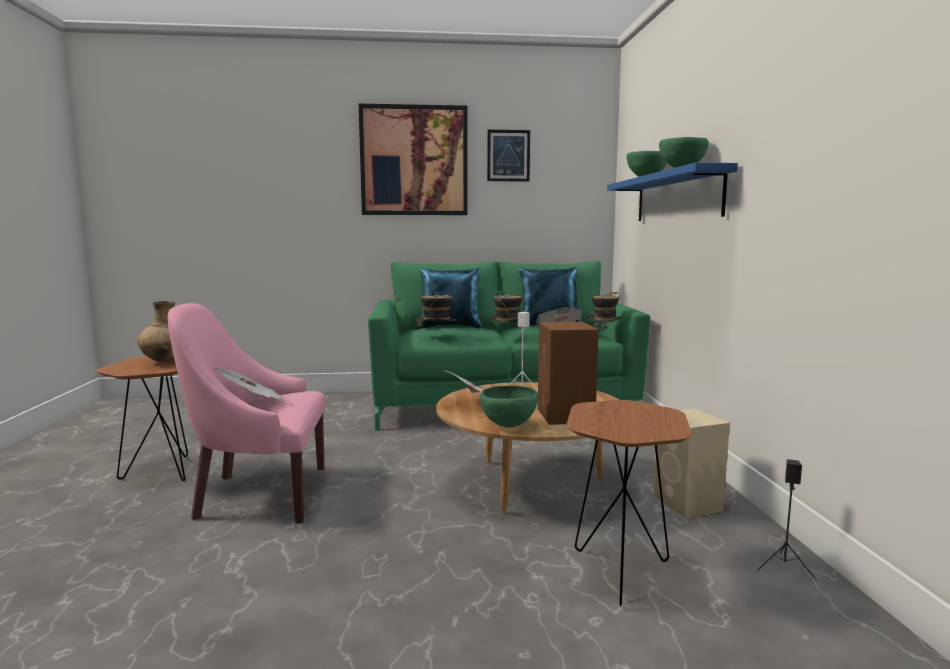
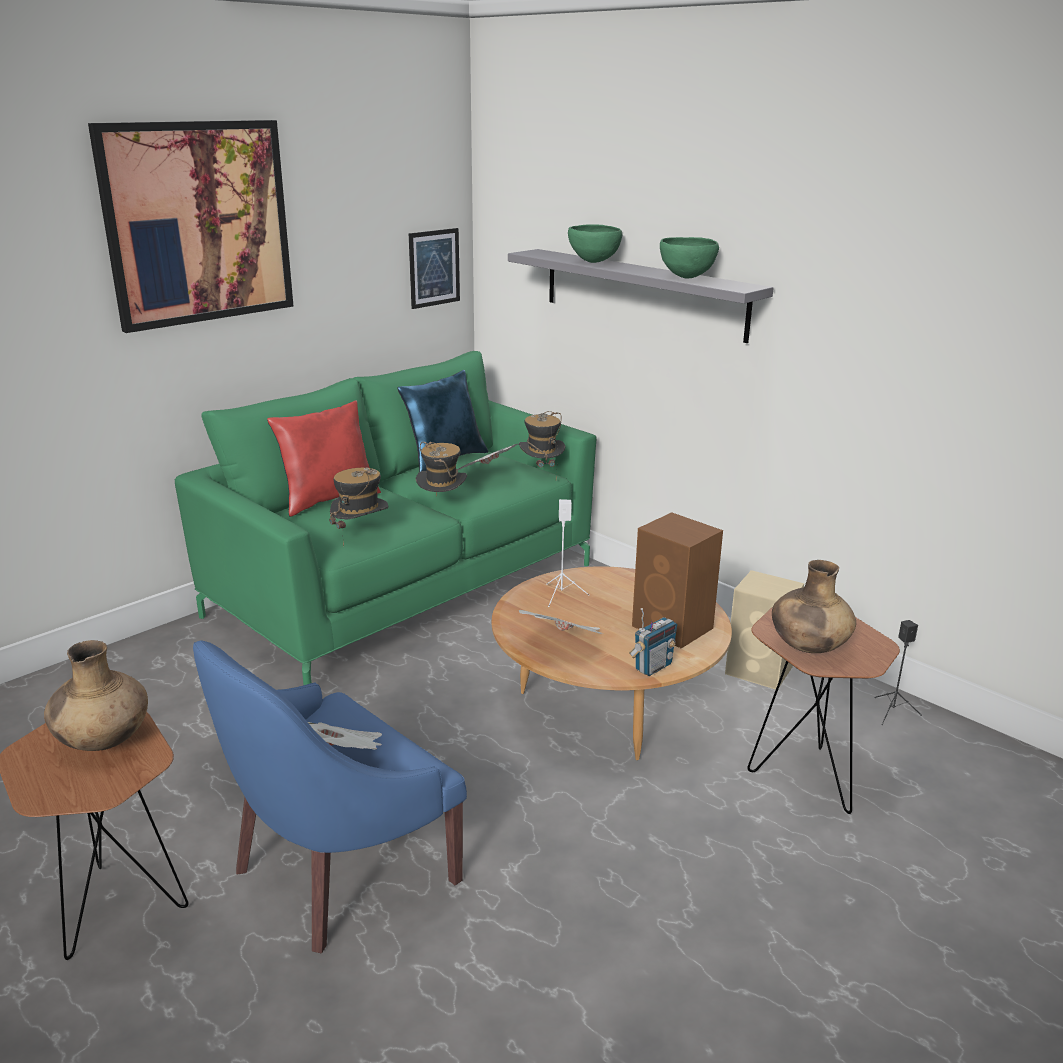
camera: 40 degrees left, 15 degrees up
(259, 494) = (337, 871): pink armchair -> blue armchair
(450, 327) = (328, 500): blue pillow -> red pillow
(508, 155) = (338, 200): picture -> picture (434, 268)
(509, 426) = (652, 667): green bowl -> radio
(600, 418) = (808, 647): none -> brown vase
(676, 197) = (642, 293): blue shelf -> grey shelf

